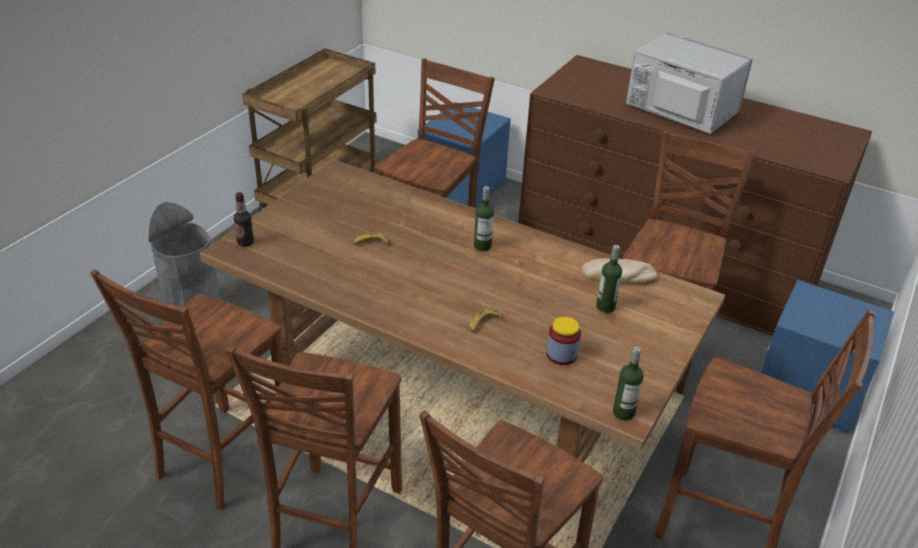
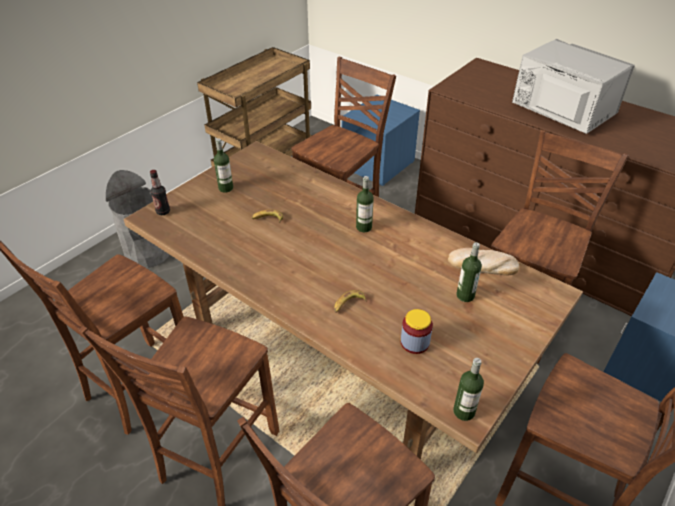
camera: 10 degrees right, 5 degrees up
(312, 213) = (226, 188): none -> bottle

